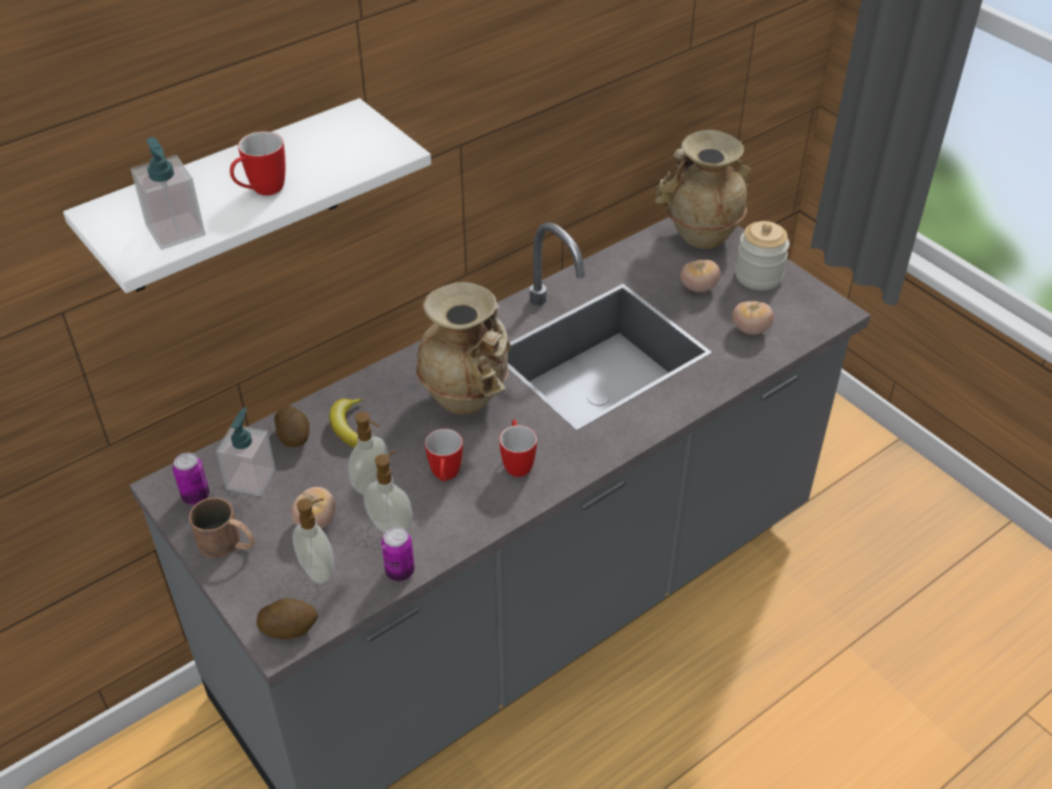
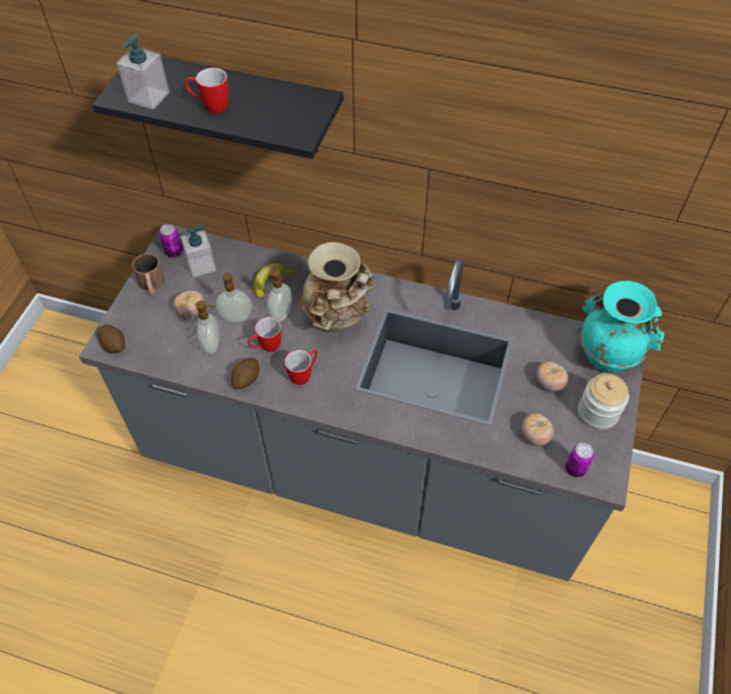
camera: 55 degrees right, 10 degrees up
(229, 199) = (242, 104): white shelf -> black shelf
(294, 437) = (245, 264): potato -> potato (246, 379)
(319, 570) = (160, 333): soap dispenser -> soap dispenser (282, 314)
(400, 571) = (183, 368): can -> can (575, 469)
(700, 235) = (607, 356): beige vase -> turquoise vase

